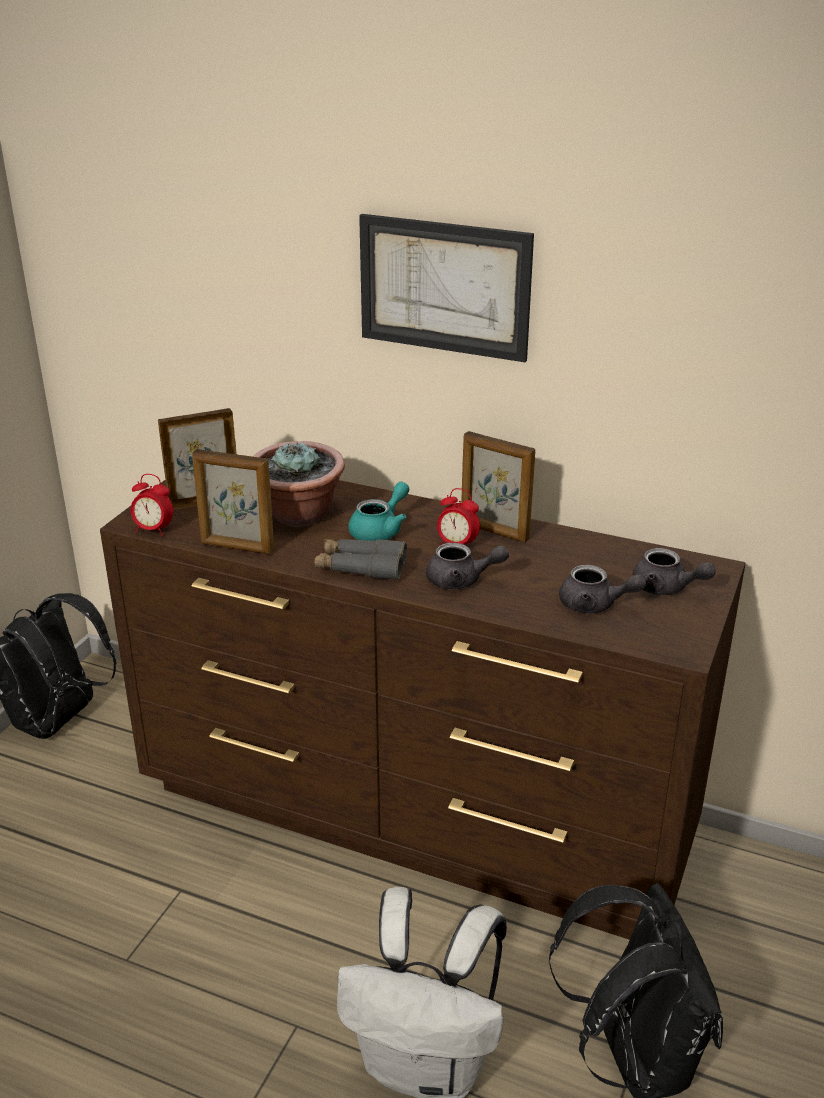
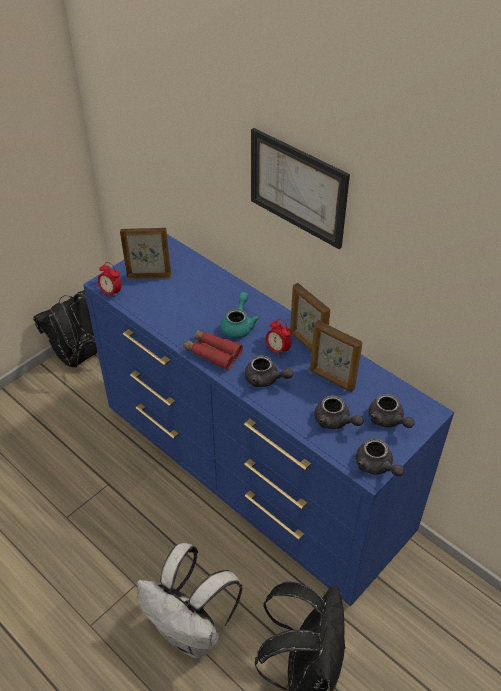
camera: 20 degrees right, 15 degrees up
(237, 547) = (150, 318): picture frame -> picture frame (331, 380)
(299, 515) = (197, 301): potted plant -> none
(361, 567) = (212, 353): grey binoculars -> red binoculars
(380, 530) = (239, 325): turquoise teapot -> turquoise teapot turned 45 degrees counterclockwise
(416, 814) = (253, 475): brown dresser -> blue dresser
(687, 640) = (376, 466): none -> grey teapot

